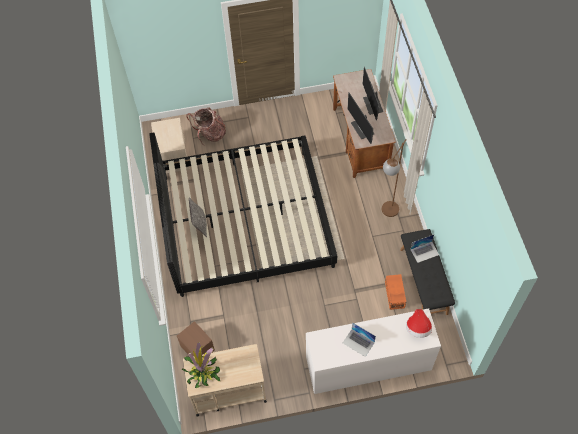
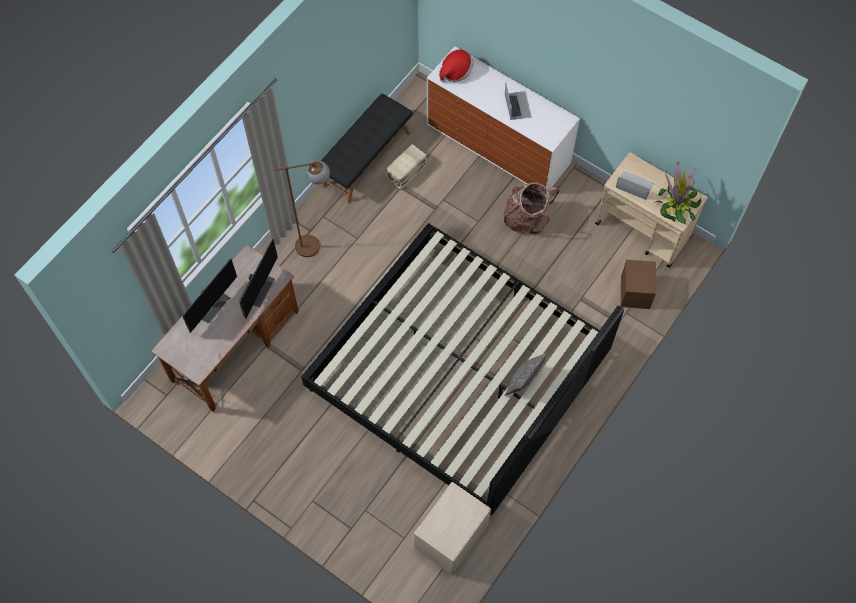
camera: 135 degrees left, 5 degrees up
(210, 134) = (380, 521): backpack -> backpack (526, 218)
(394, 295) = (407, 172): orange storage box -> beige storage box
(424, 252) = (350, 149): laptop -> laptop (634, 185)

